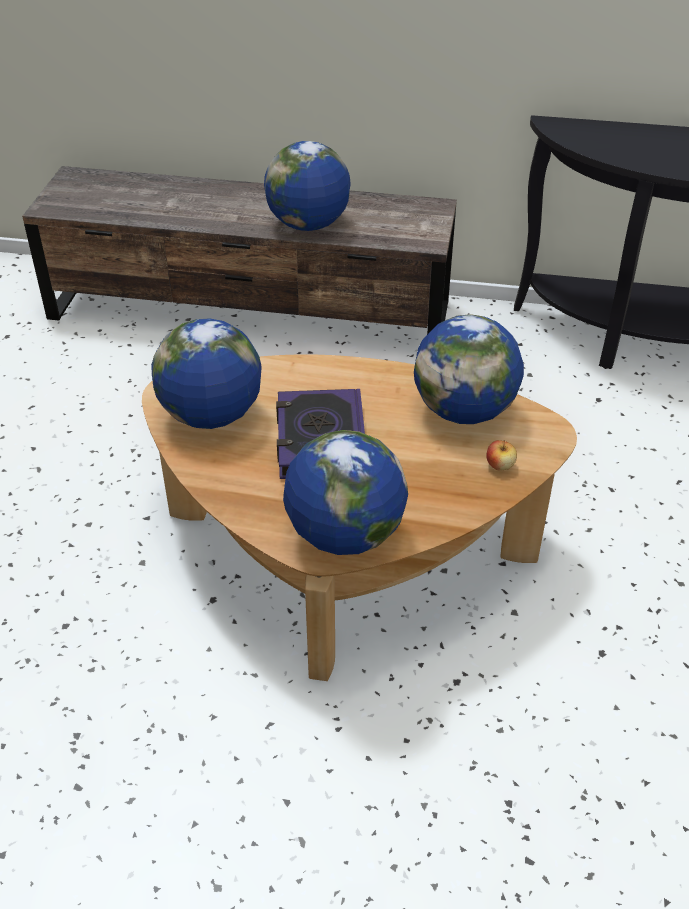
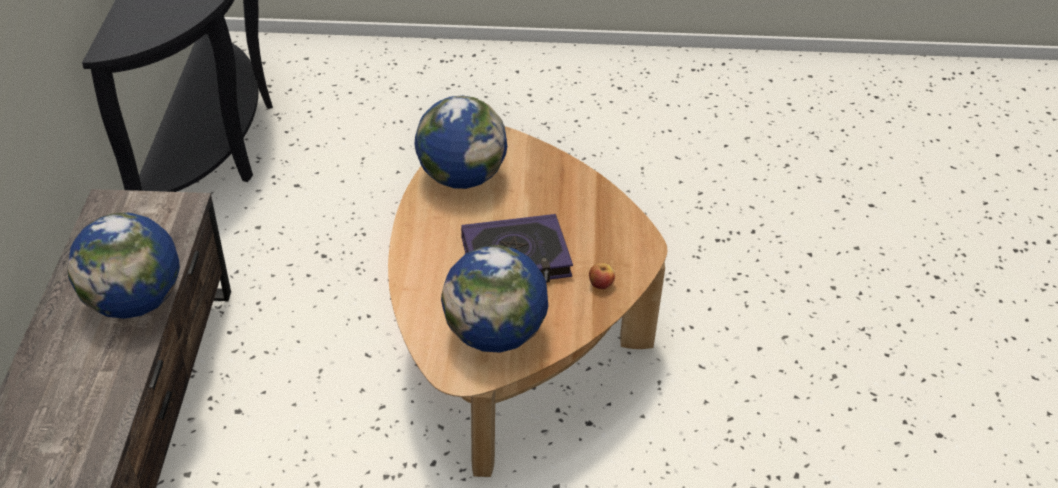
camera: 100 degrees left, 0 degrees up
(345, 535) = (623, 234): globe -> none
(500, 465) = (524, 158): apple -> apple (600, 284)

